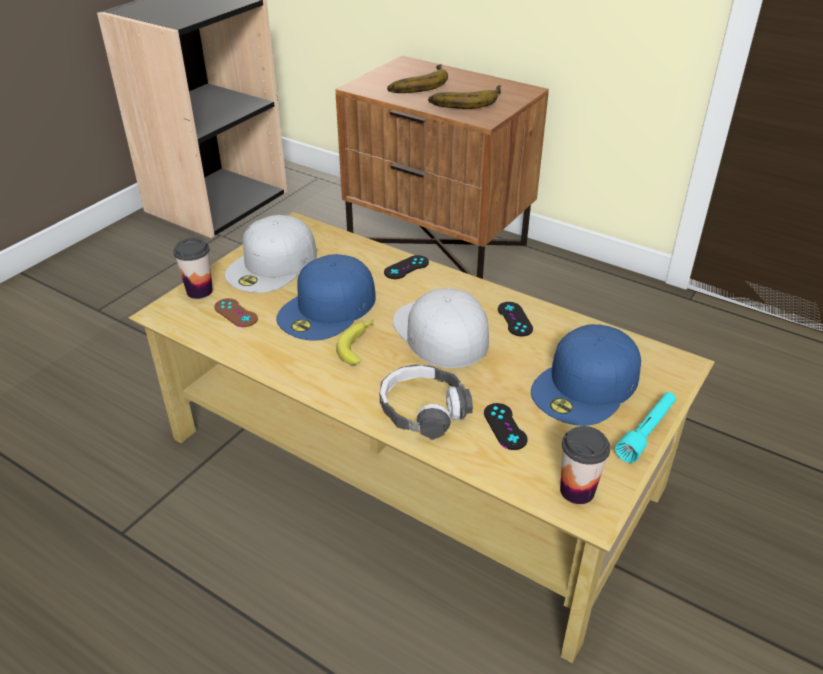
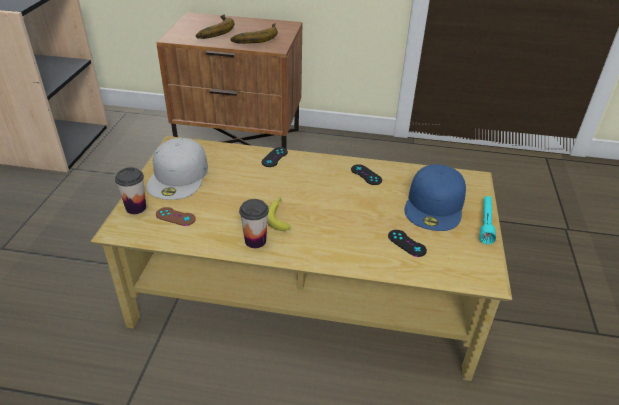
camera: 25 degrees left, 0 degrees up
(328, 308) = (240, 197): blue cap -> none
(423, 409) = (350, 247): headphones -> none
(439, 332) = (325, 194): white cap -> none
(577, 491) = (473, 269): cup -> cup (255, 241)

